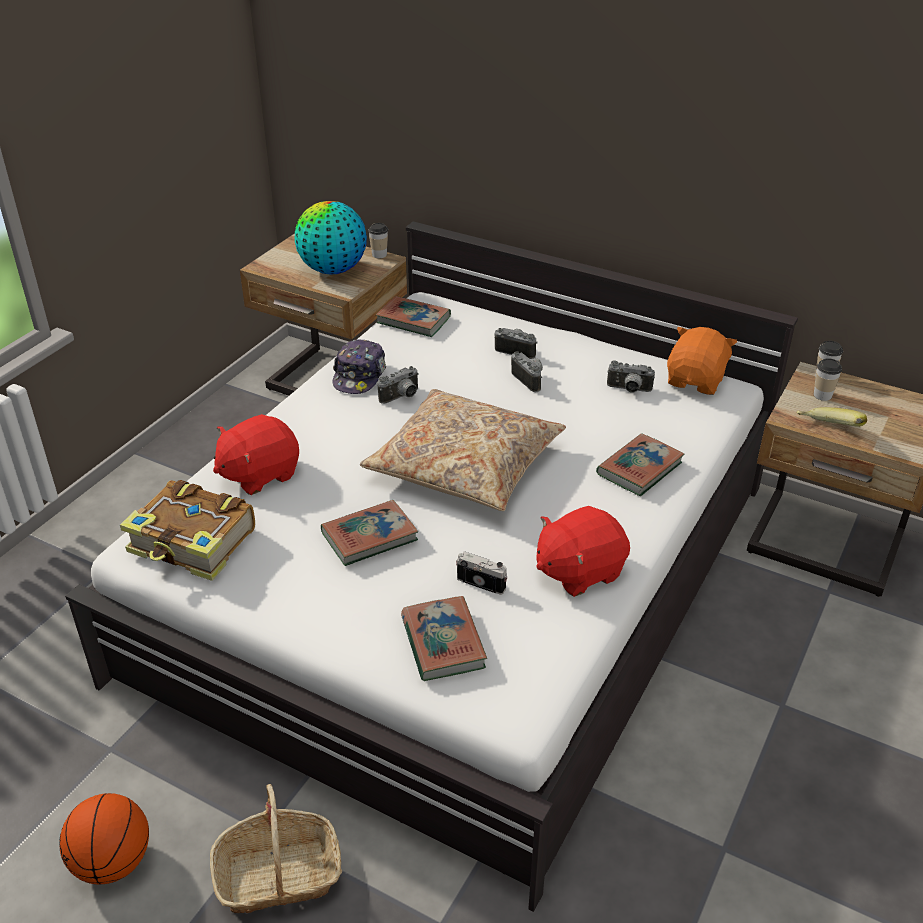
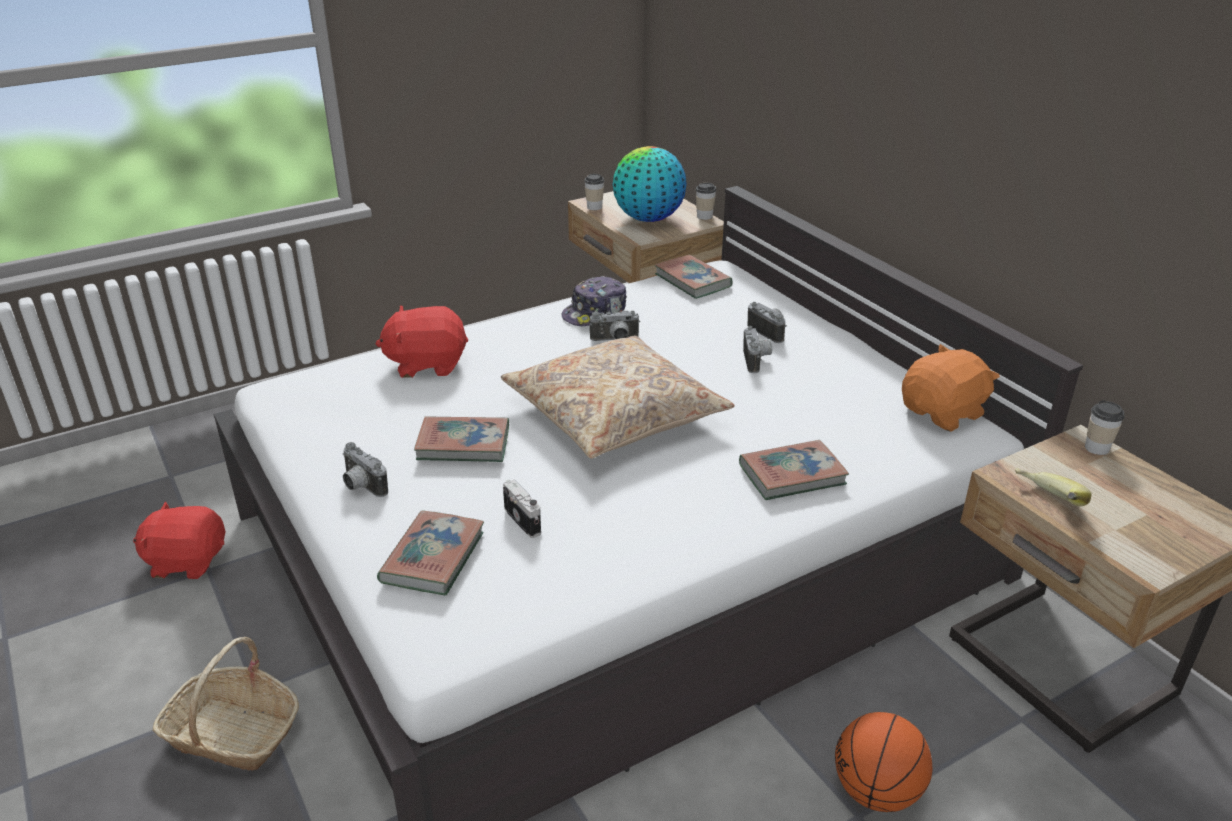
camera: 30 degrees right, 5 degrees down
(113, 863) = (128, 659): basketball -> basketball (876, 792)
(193, 543) = (317, 399): book -> none
(579, 571) = (630, 546): red plush toy -> red plush toy (187, 561)
(628, 390) = (855, 399): camera -> camera (361, 486)
(822, 395) = (1075, 466): cup -> cup (594, 207)

